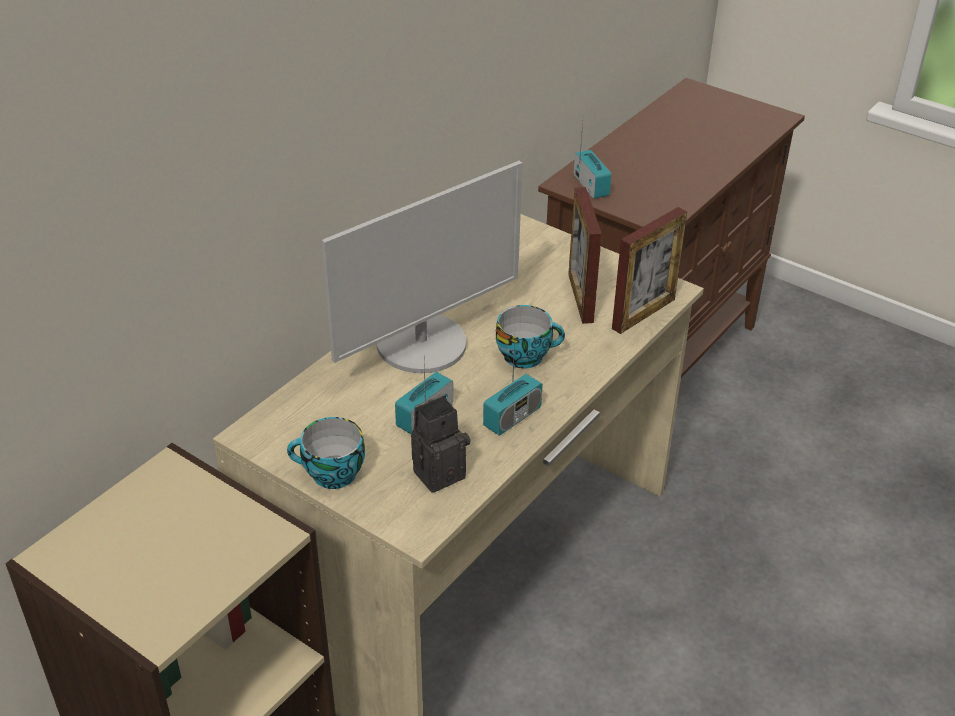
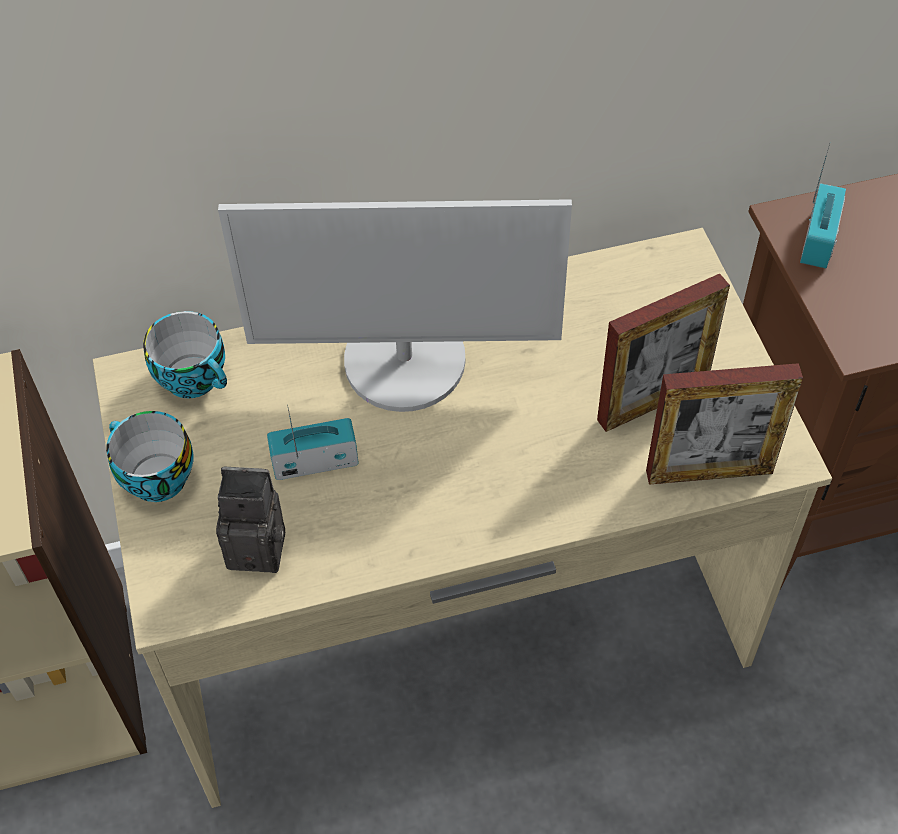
camera: 40 degrees right, 15 degrees up
(512, 417) = (405, 525): radio -> none
(526, 355) = (505, 447): cup -> cup (196, 378)
(580, 298) = (652, 402): picture frame -> picture frame turned 150 degrees counterclockwise

